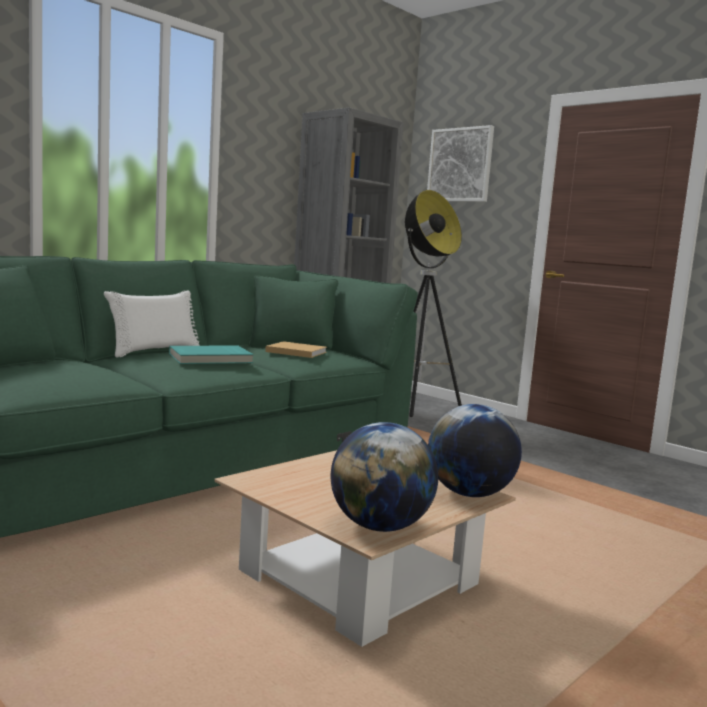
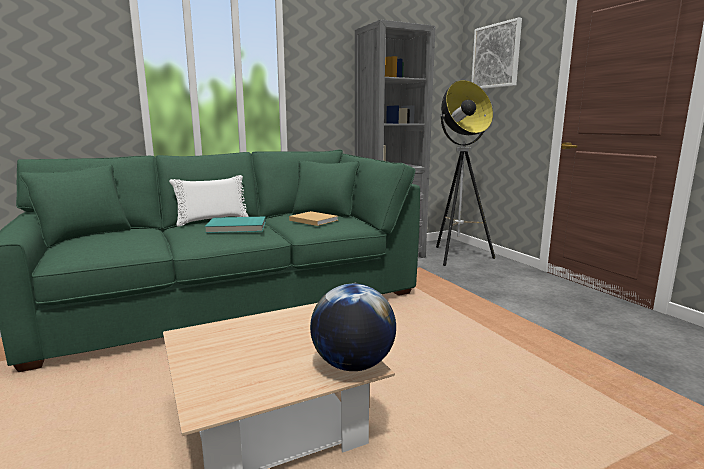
camera: 20 degrees right, 5 degrees up
(380, 526) = (229, 397): globe -> none

